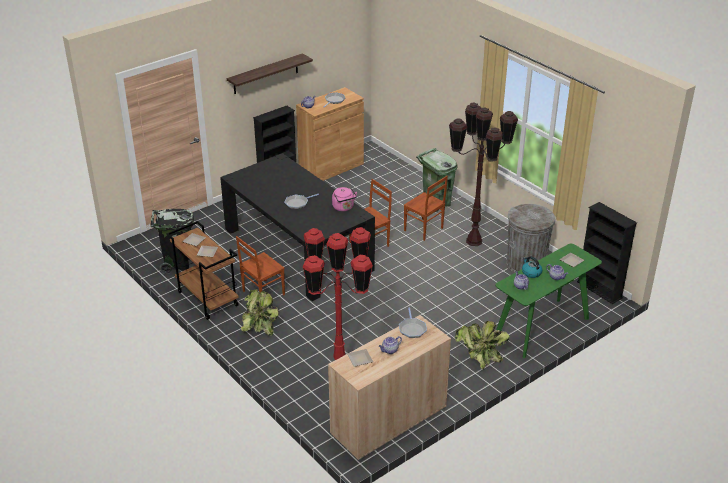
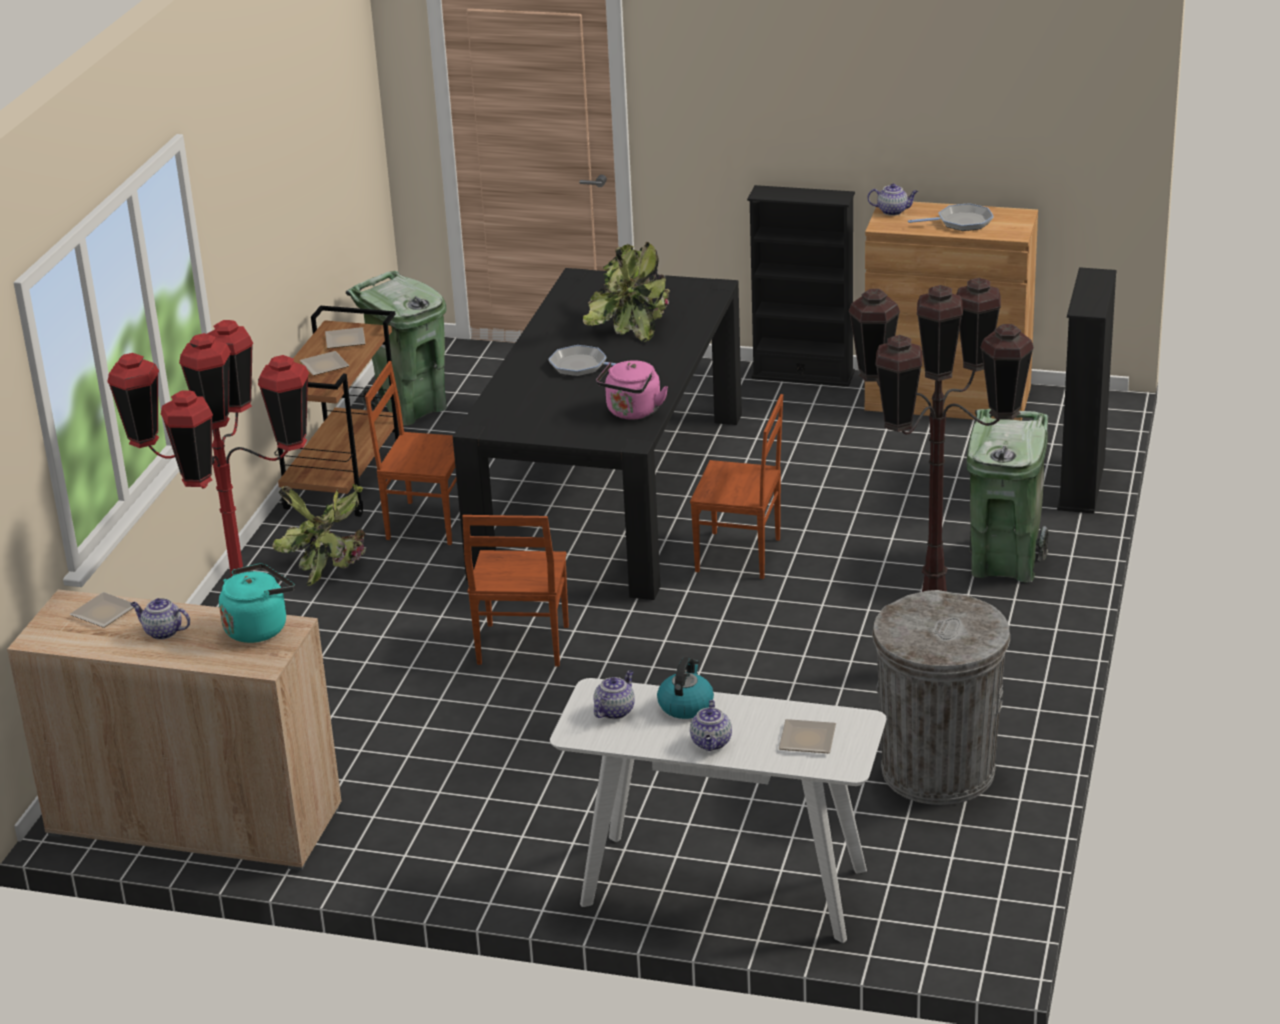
camera: 55 degrees right, 5 degrees down
(177, 263) = (411, 409): black trash can -> green trash can
(265, 74) = (801, 92): shelf -> none
(412, 329) = (259, 628): frying pan -> turquoise kettle
(423, 230) = (882, 592): brown chair -> brown chair (521, 646)
(479, 358) = (512, 847): potted plant -> potted plant (630, 325)
(542, 327) = (723, 887): green console table -> white console table
(599, 290) = (985, 914): black bookcase -> black bookcase (1082, 485)

